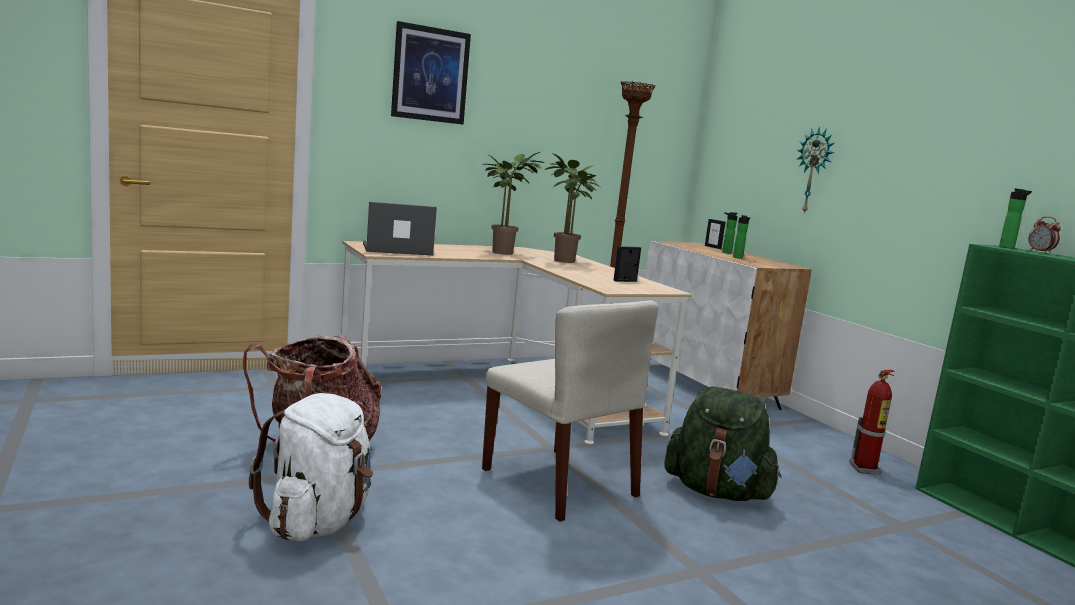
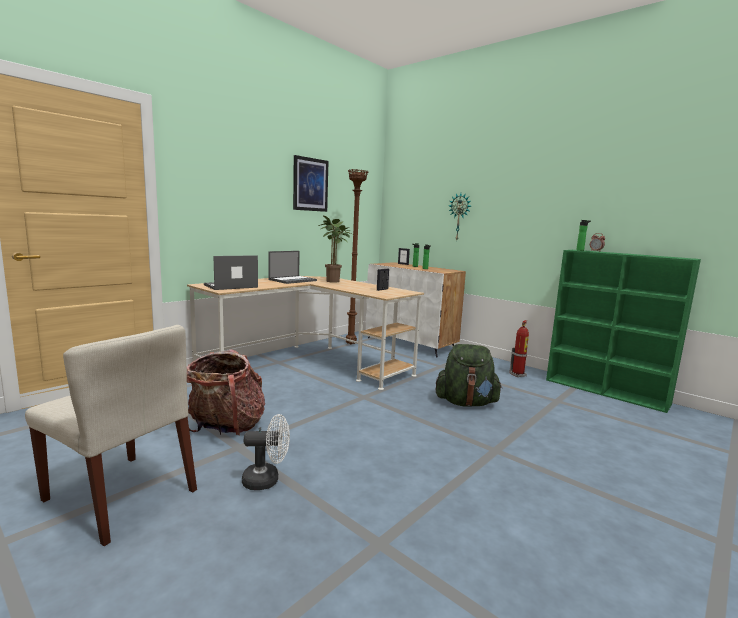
camera: 20 degrees left, 0 degrees up
(317, 522) = (267, 480): white backpack -> white fan
(430, 74) = (233, 167): picture -> picture (310, 184)
(503, 252) = (293, 280): potted plant -> laptop
(560, 483) = (386, 417): beige chair -> beige chair (122, 495)

